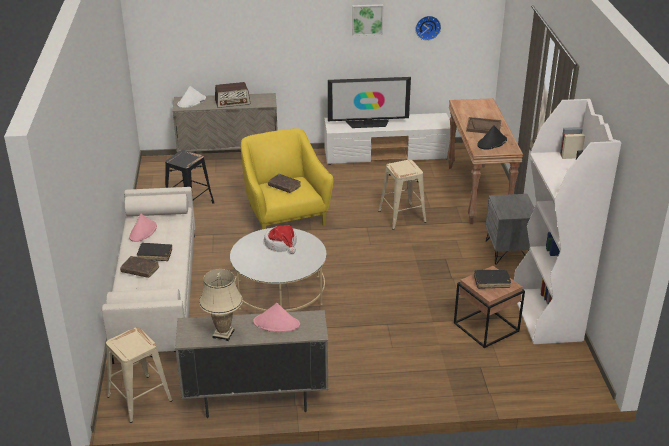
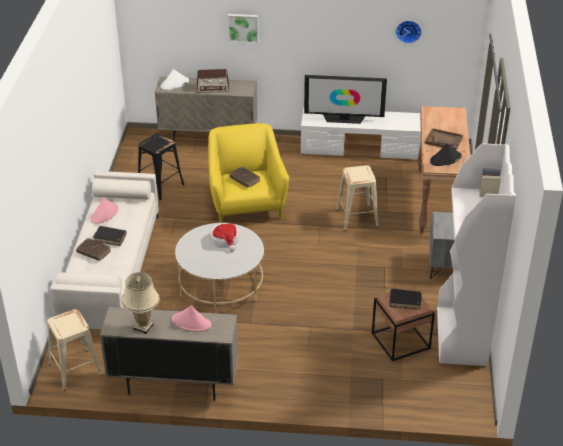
camera: 10 degrees right, 5 degrees up
(367, 19) = (348, 19): picture -> picture (243, 27)

